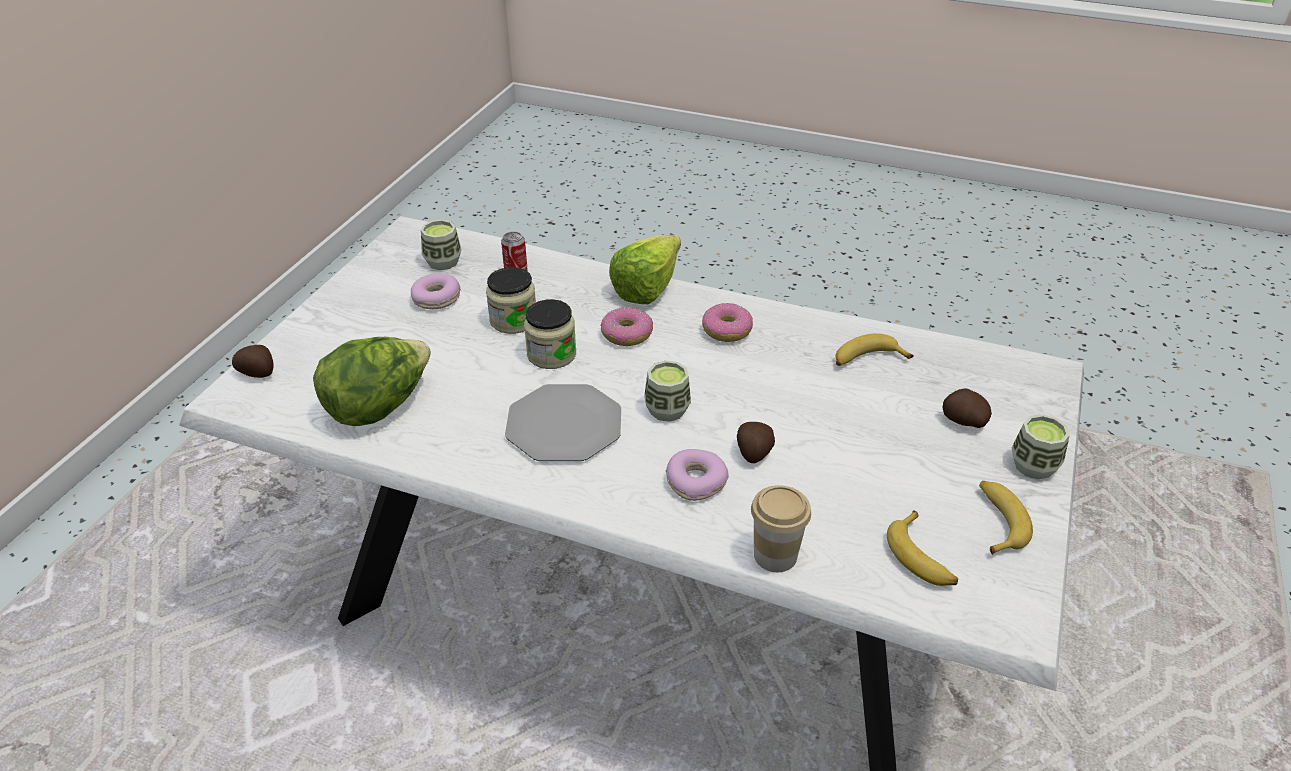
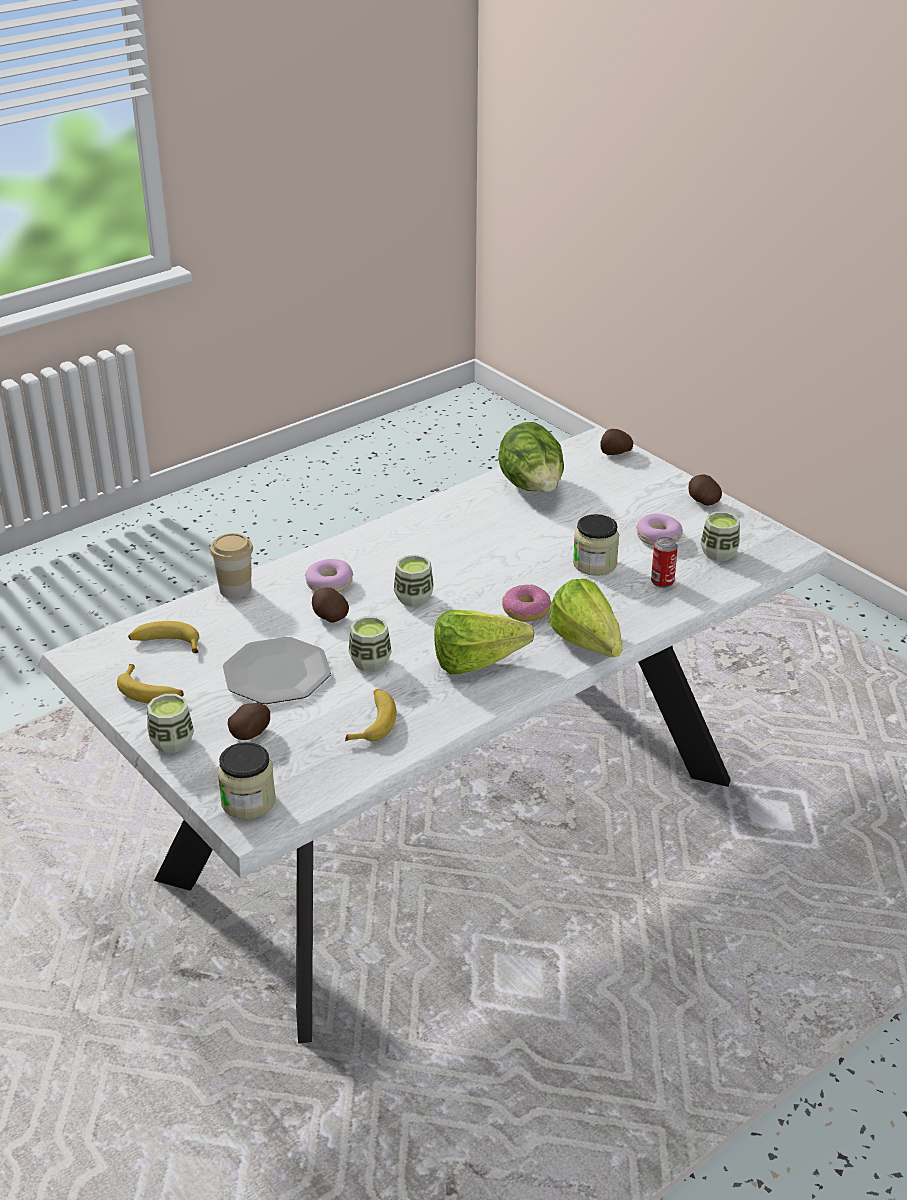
camera: 120 degrees right, 5 degrees down
(346, 291) = (702, 501): none -> potato
(551, 354) = (531, 568): jar -> jar (248, 801)
(564, 425) = (441, 551): plate -> plate (277, 673)
(727, 330) = (485, 663): donut -> lettuce
(792, 395) = (370, 661): none -> cup

